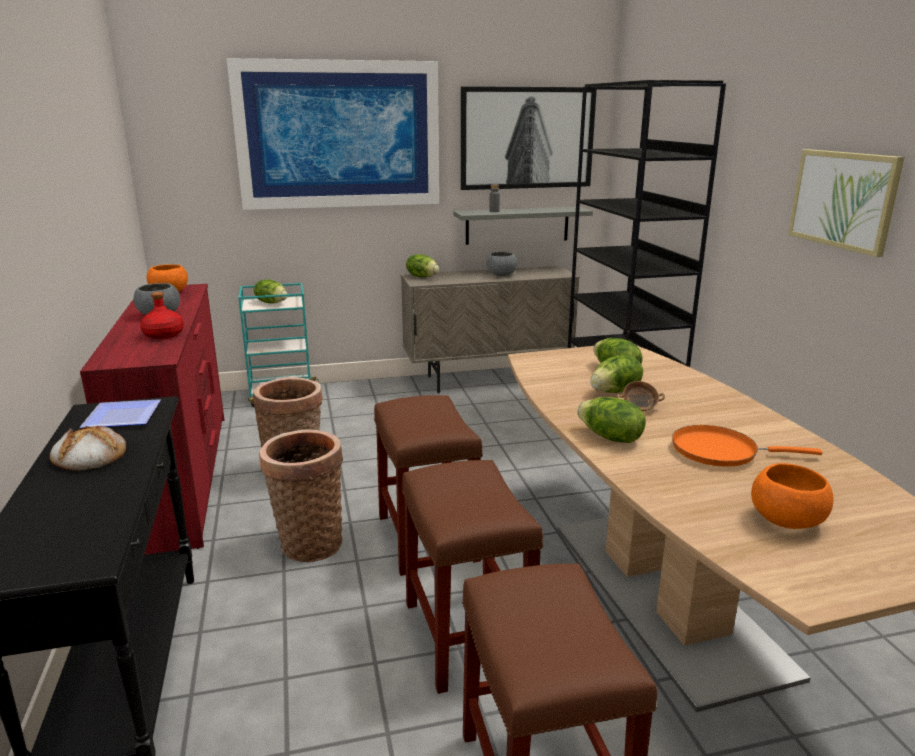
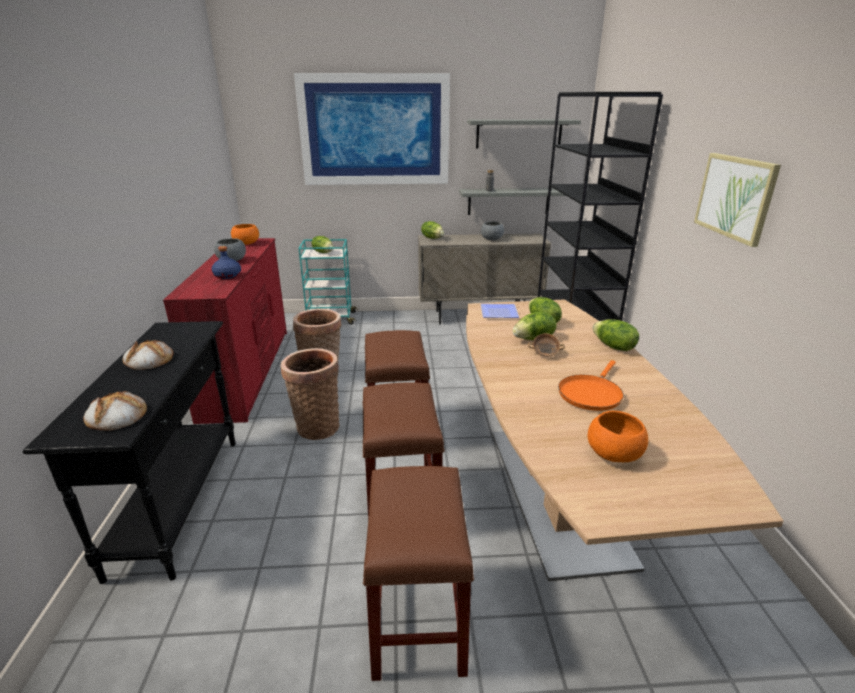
camera: 10 degrees right, 5 degrees up
(76, 537) = (116, 416): none -> bread
(124, 418) = (181, 334): plate -> plate (500, 313)
(163, 335) = (227, 276): red bottle -> blue bottle
(527, 138) = (519, 133): picture -> grey shelf
(610, 437) = (511, 375): lettuce -> lettuce (613, 347)
(720, 451) = (590, 394): orange frying pan -> orange frying pan turned 75 degrees counterclockwise

